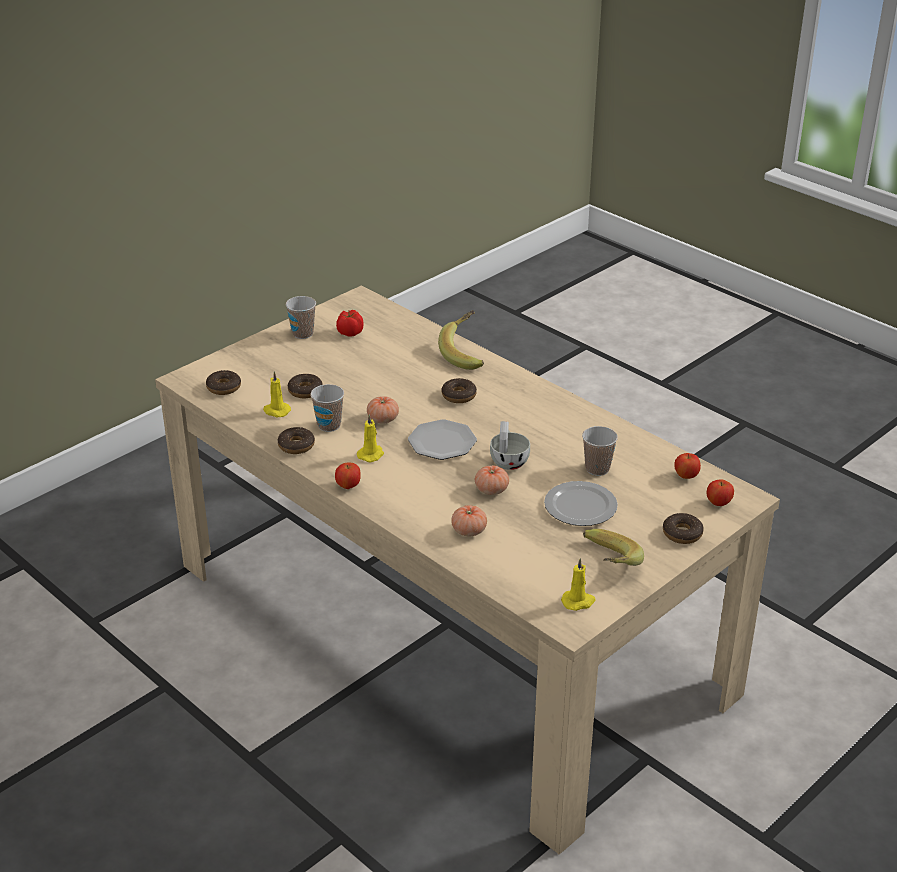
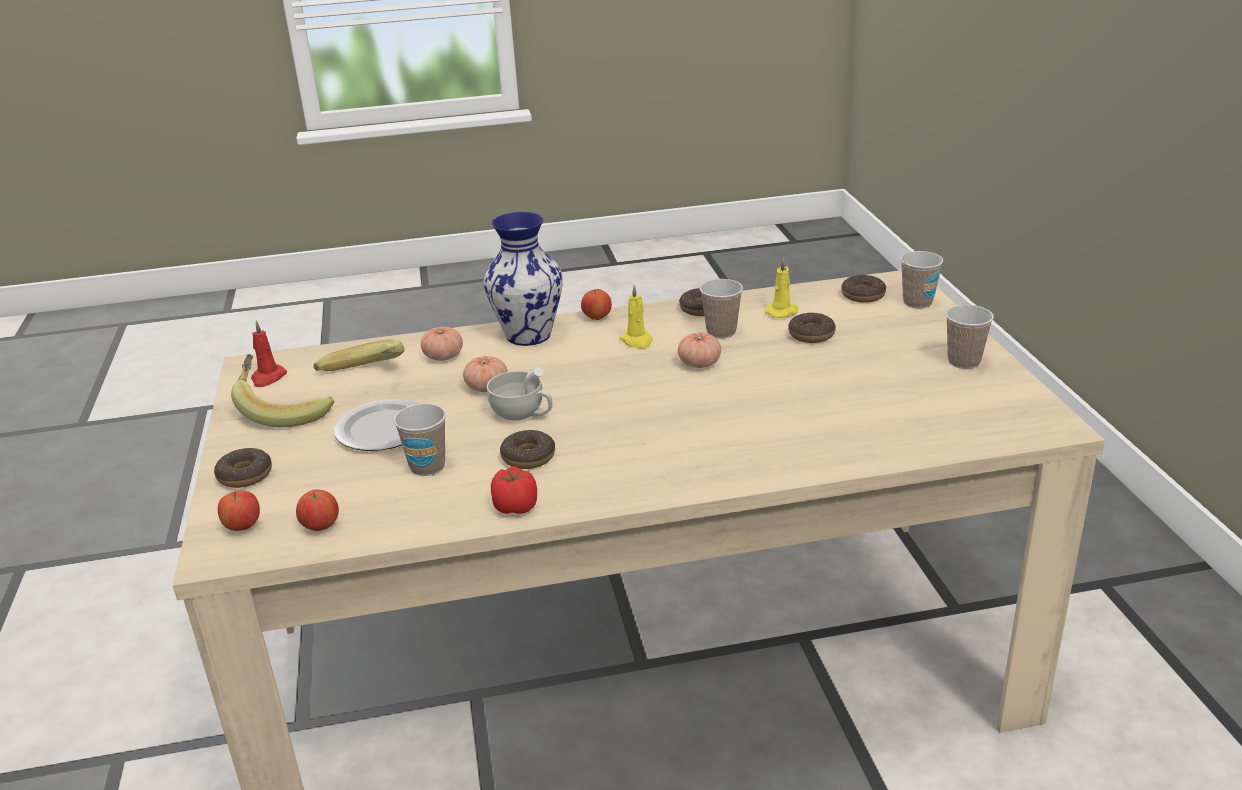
camera: 125 degrees right, 5 degrees down
(222, 365) = (917, 303): none -> cup
(349, 333) = (942, 393): tomato -> tomato (516, 506)
(401, 506) = (529, 335): none -> vase
(441, 442) = (611, 385): plate -> none
(459, 395) = (698, 425): donut -> donut (528, 457)
(467, 354) = (803, 464): banana -> banana (364, 378)
(578, 601) = (268, 378): yellow candle -> red candle

